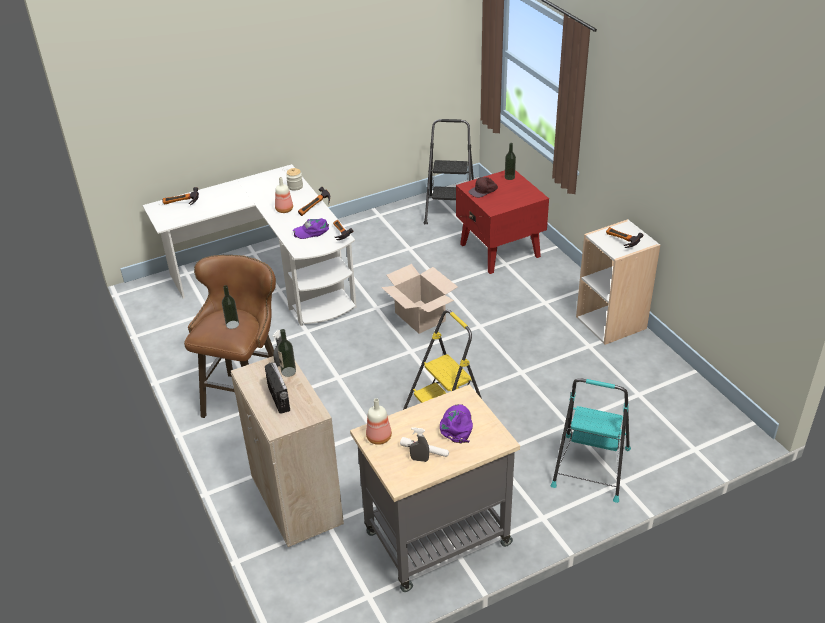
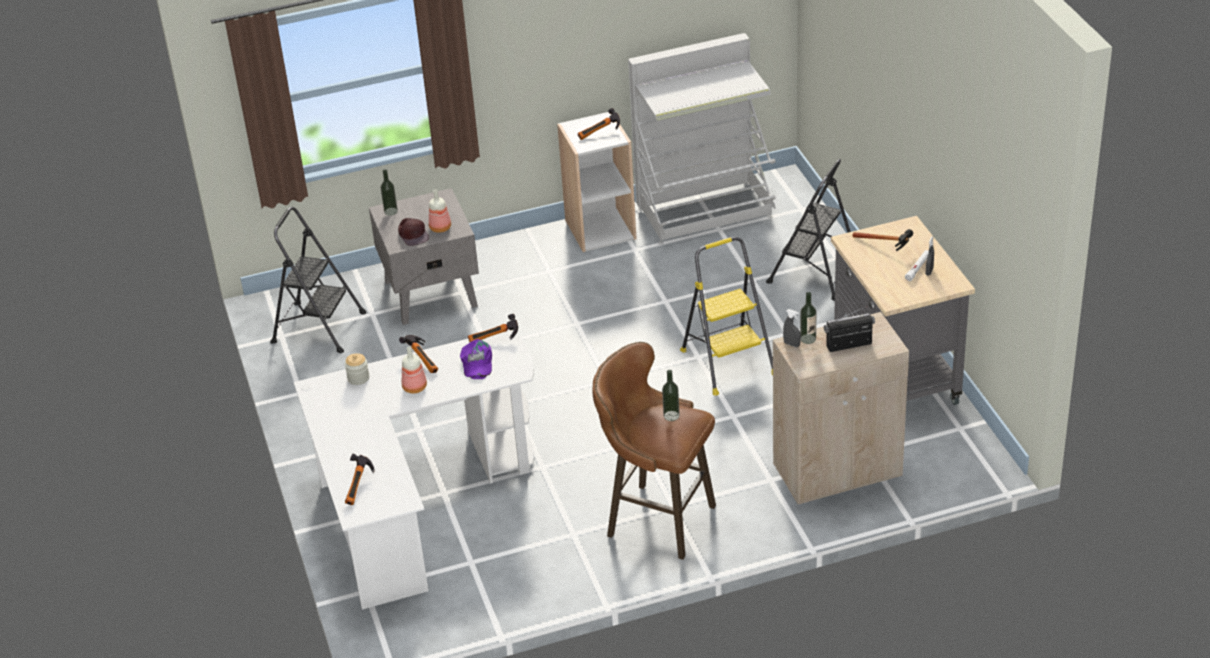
camera: 80 degrees left, 0 degrees up
(379, 437) = (898, 293): bottle -> bottle (440, 227)
(419, 317) = (544, 369): cardboard box -> none
(456, 426) = (887, 248): purple cap -> hammer
(500, 250) = (432, 293): red nightstand -> grey nightstand
(590, 468) = (816, 274): turquoise step ladder -> black step ladder
(656, 384) = (706, 215): none -> white shoe rack

